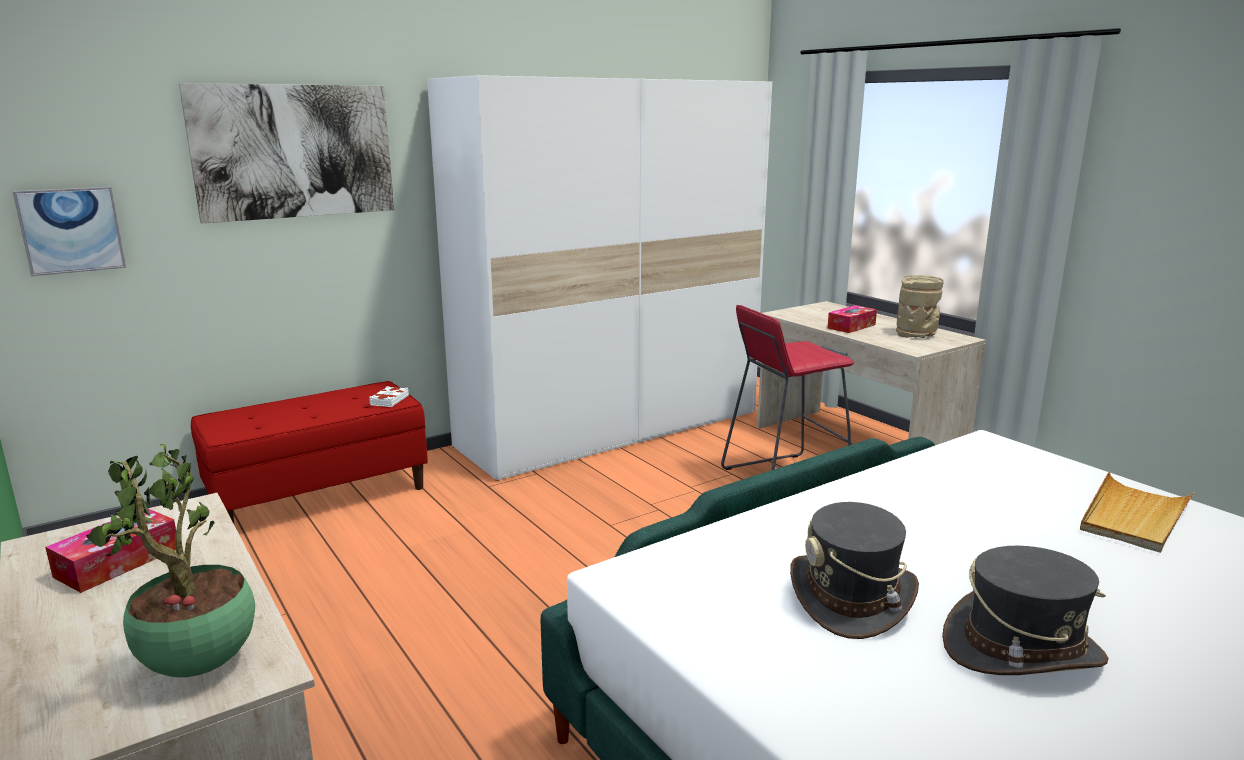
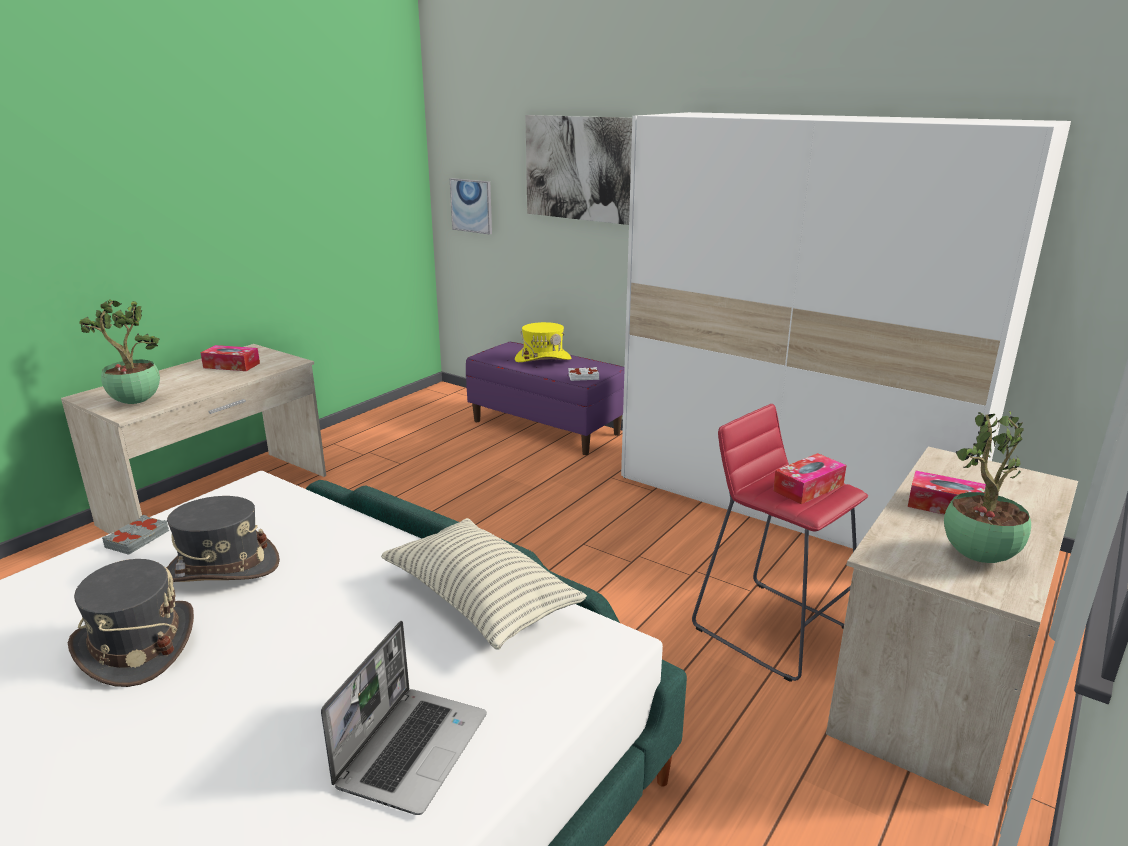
camera: 70 degrees right, 5 degrees up
(297, 409) = (543, 359): none -> yellow hat
(319, 496) = (546, 427): red bench -> purple bench
(752, 668) = (138, 539): none -> grey book
(801, 349) = (808, 488): none -> tissue box
(916, 334) = (977, 557): beige vase -> potted plant
(929, 475) = (481, 600): none -> pillow
(1133, 516) = (412, 749): beige tray -> laptop

